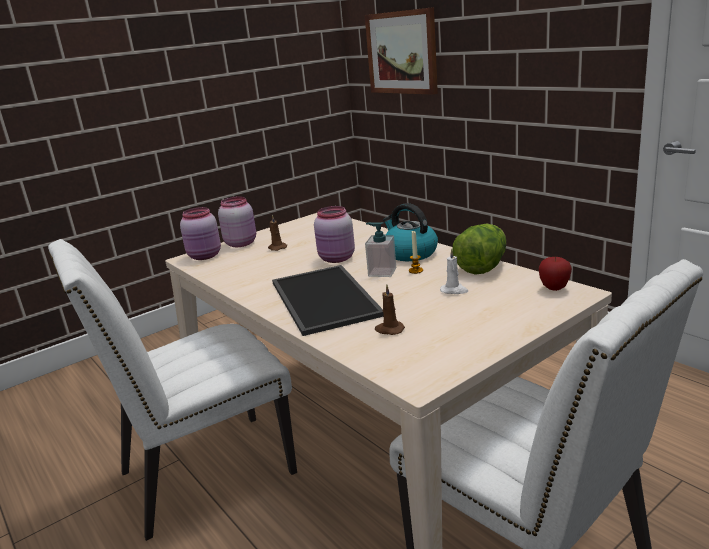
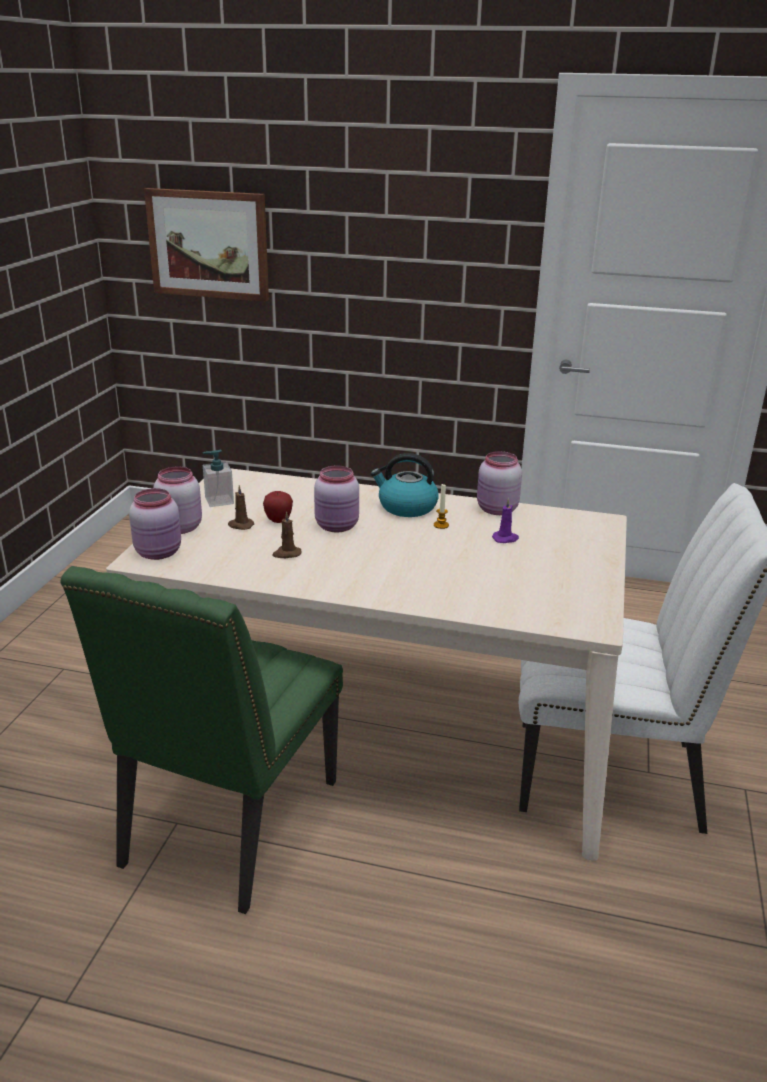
camera: 40 degrees left, 5 degrees up
(208, 471) = (231, 820): white chair -> green chair
(327, 298) = (399, 572): tray -> none
(382, 272) = (410, 533): soap dispenser -> soap dispenser (219, 501)
(389, 330) = (505, 589): brown candle -> brown candle (286, 554)
(454, 290) = (505, 539): white candle -> purple candle
(482, 267) = (496, 510): lettuce -> pink jar
(554, 288) = (582, 520): apple -> apple (278, 521)

